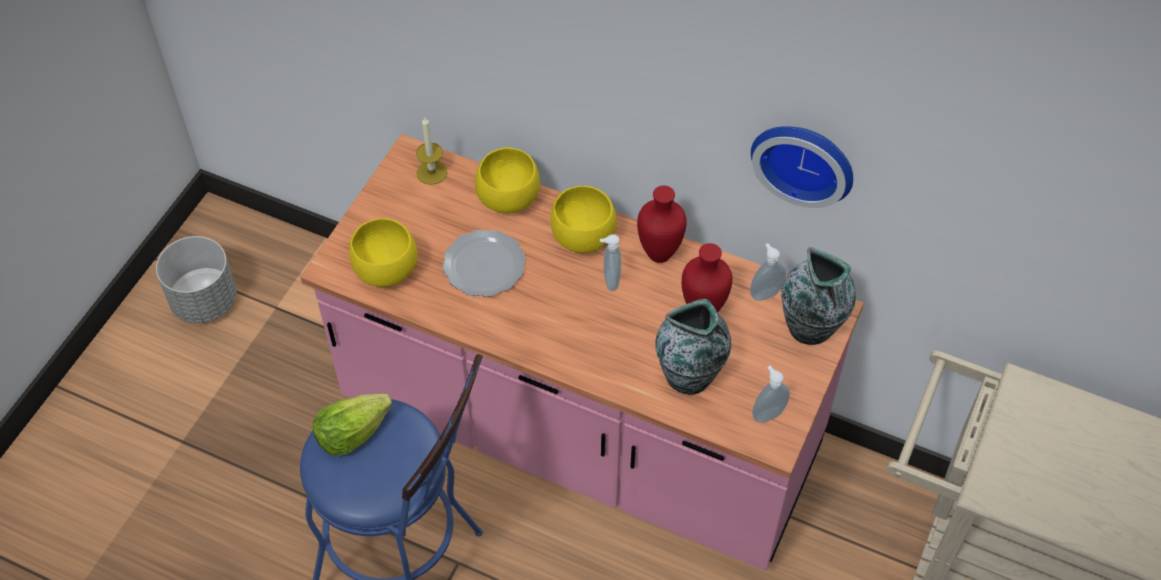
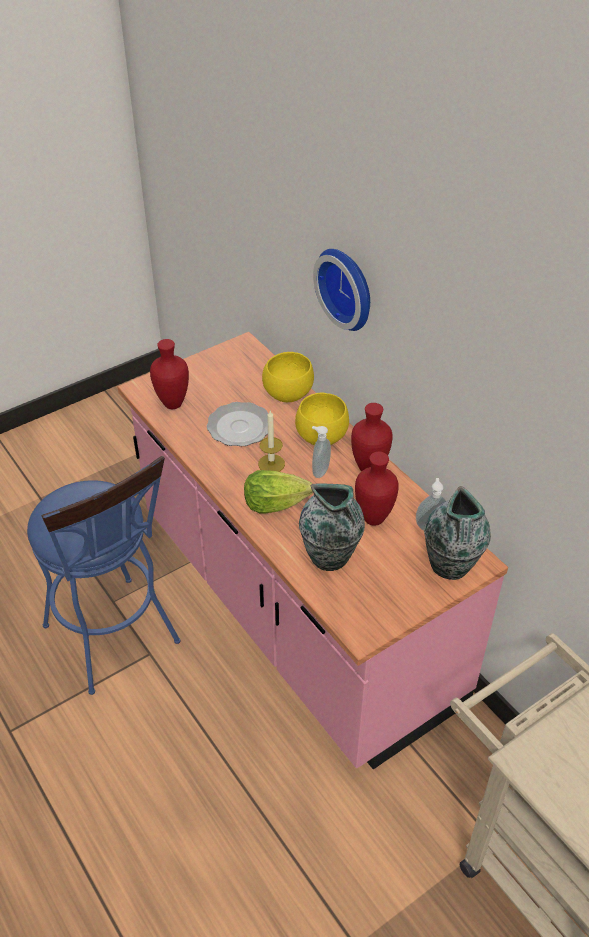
camera: 30 degrees right, 10 degrees down
(204, 300) = (114, 424): grey planter -> none
(351, 434) = (81, 497): lettuce -> lettuce (274, 504)
(385, 272) = (171, 404): yellow bowl -> red vase
(432, 172) = (250, 360): candle -> candle (271, 464)
(767, 413) = (371, 609): soap dispenser -> none
(805, 159) = (481, 408): wall clock -> wall clock (348, 287)

